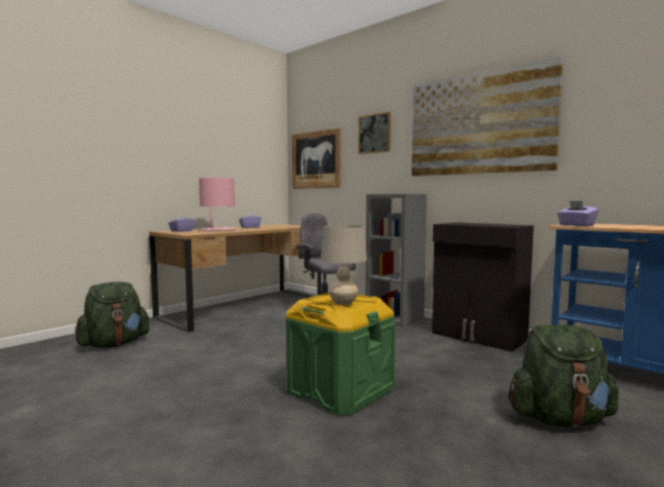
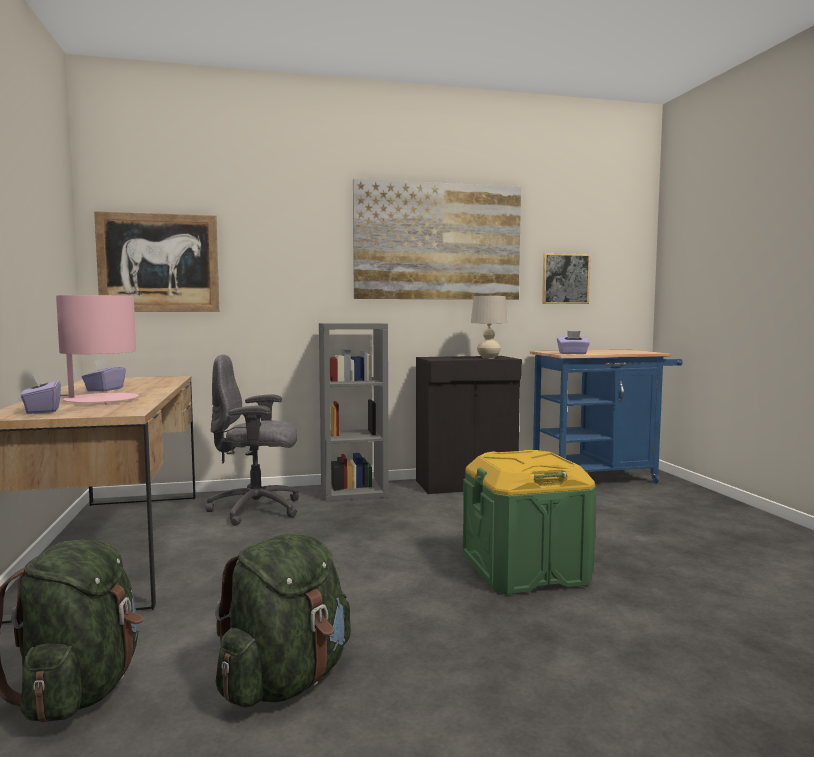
camera: 55 degrees left, 0 degrees up
(343, 303) = (543, 461): beige table lamp -> beige table lamp (488, 358)
(374, 133) = (285, 234): picture -> picture (565, 279)
(560, 419) = (655, 520): green backpack -> green backpack (286, 681)

